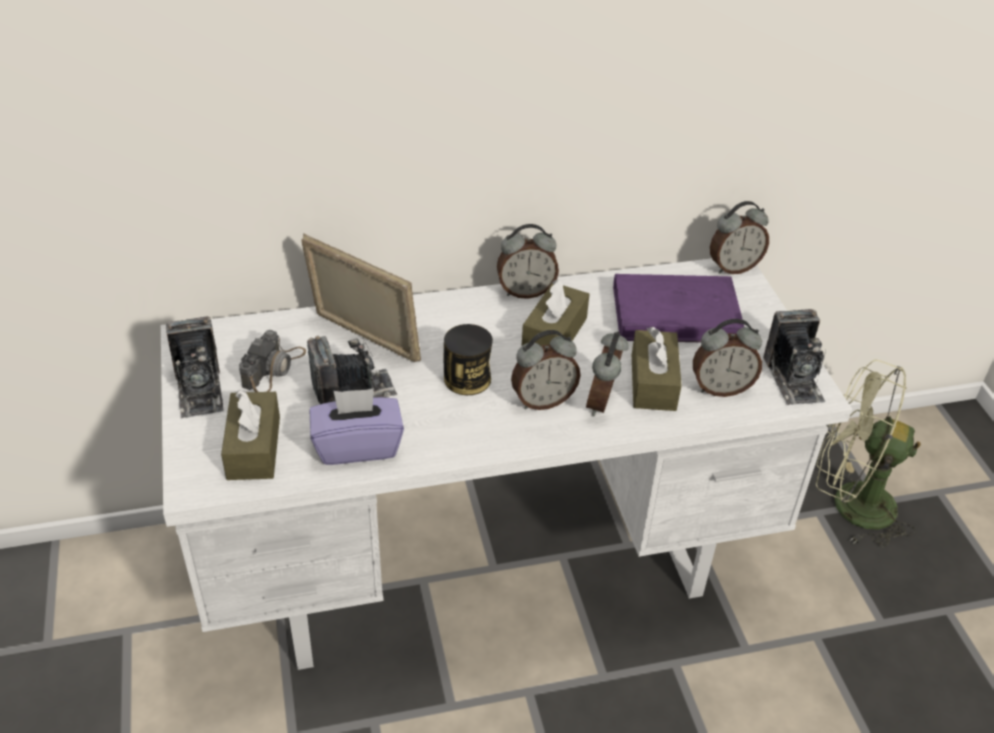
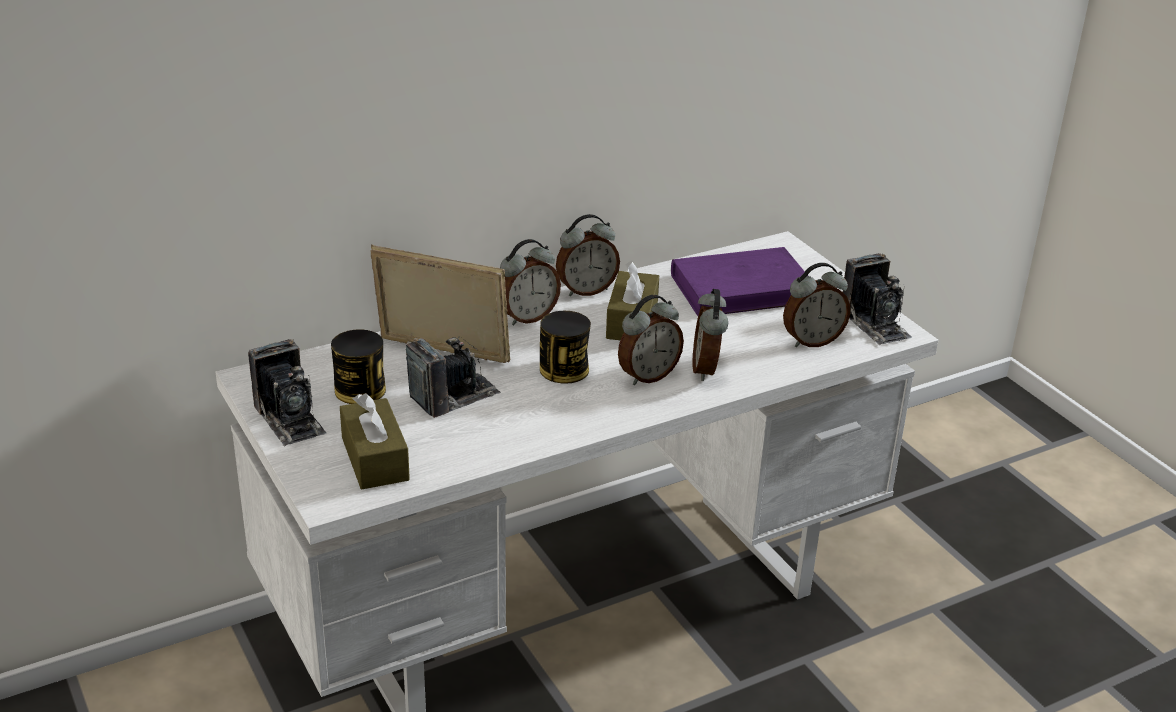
camera: 15 degrees left, 10 degrees down
(274, 368) = (360, 390): camera -> can
(357, 446) = (482, 440): purple tissue box -> none
(653, 382) = (746, 346): brown tissue box -> none
(733, 267) = (778, 244): alarm clock -> alarm clock (527, 317)
(849, 504) = (922, 488): green fan -> none

